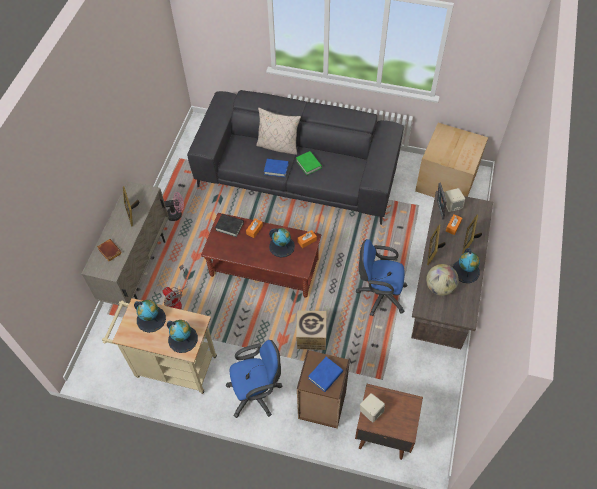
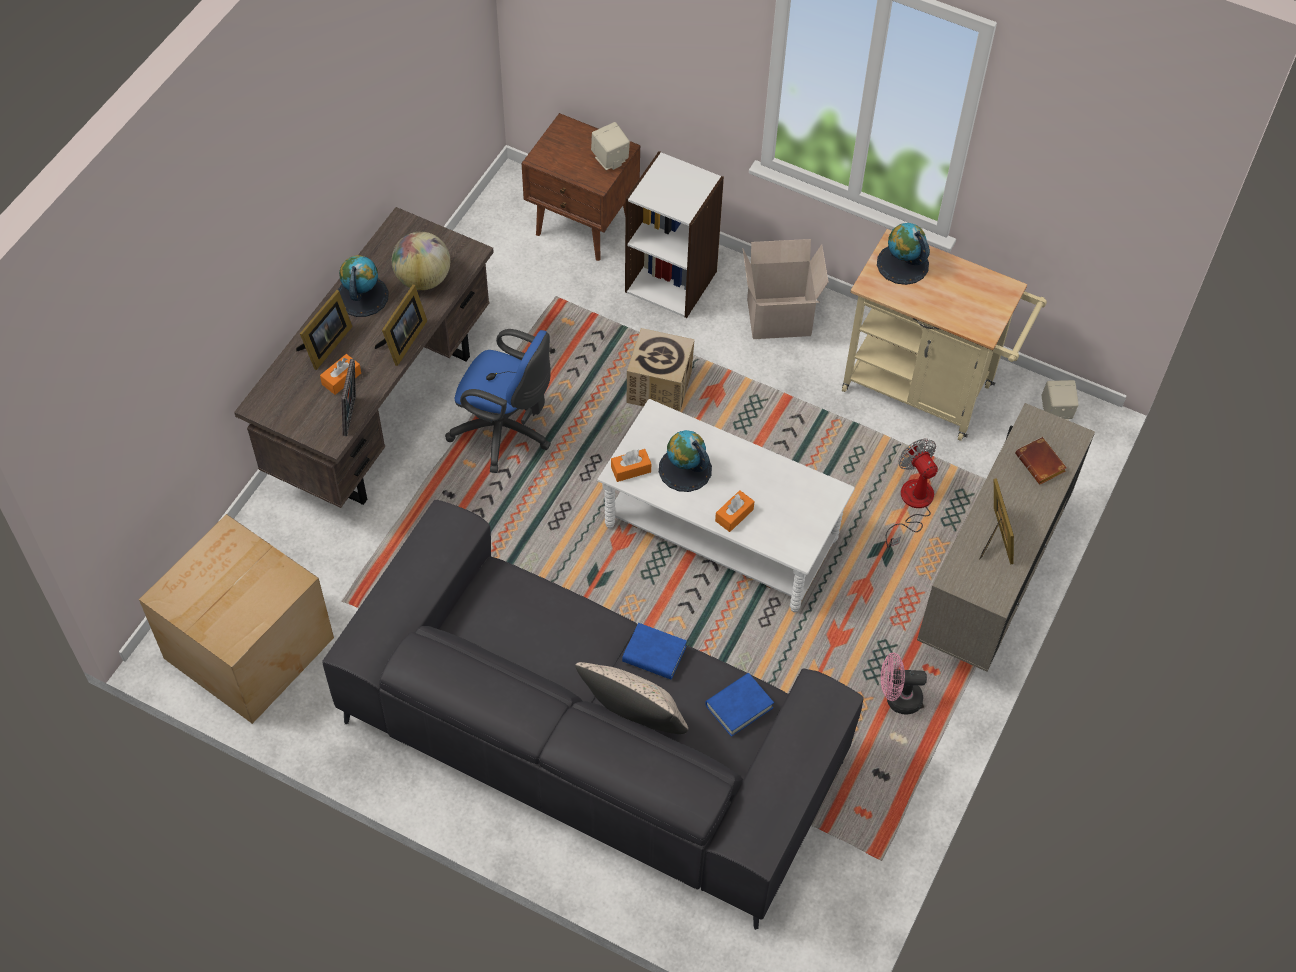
camera: 170 degrees left, 0 degrees up
(151, 319) = (957, 305): globe -> none
(229, 226) = (786, 534): black book -> none
(257, 393) = (778, 319): blue office chair -> cardboard box
(264, 268) = (720, 533): brown coffee table -> white coffee table
(308, 164) = (575, 649): green book -> none
(322, 405) = (671, 281): brown bookcase -> white bookcase
(325, 375) = (672, 184): blue book -> blue book (739, 706)
(452, 206) = (321, 419): beige speaker -> beige speaker (1055, 412)

